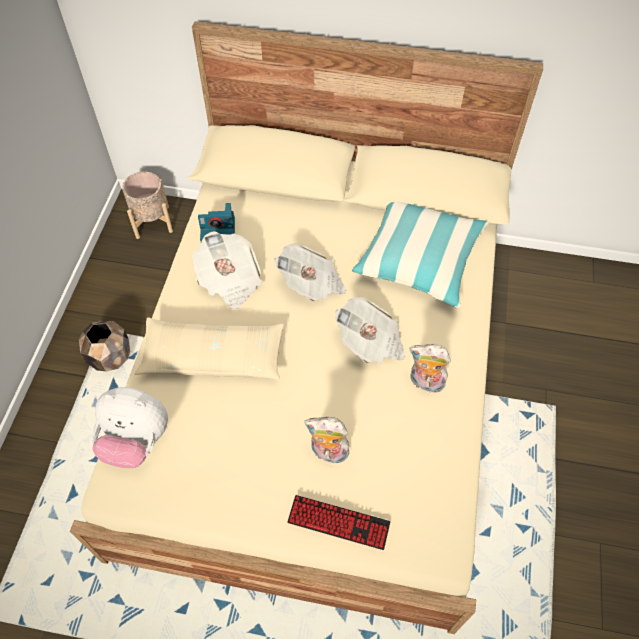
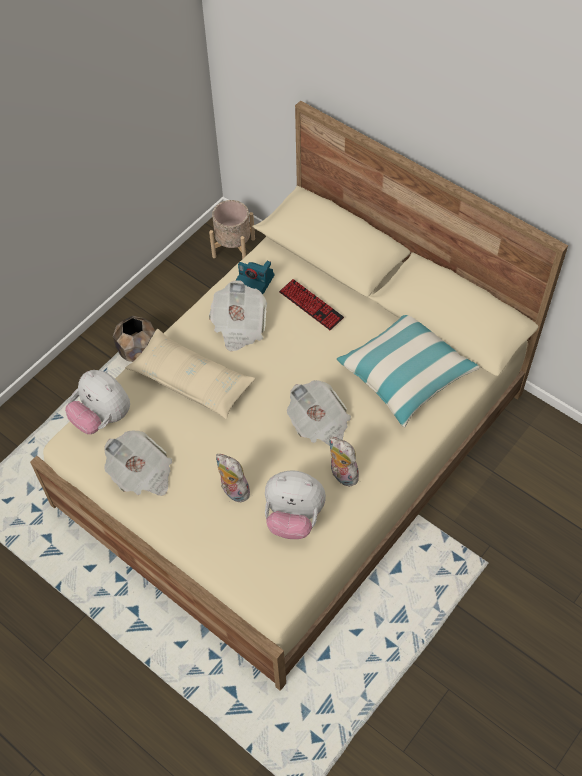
camera: 30 degrees right, 0 degrees up
(312, 284) = (302, 357): newspaper -> newspaper (142, 474)
(338, 522) = (209, 542): keyboard -> keyboard (311, 305)
(407, 450) = (293, 517): none -> plush toy

